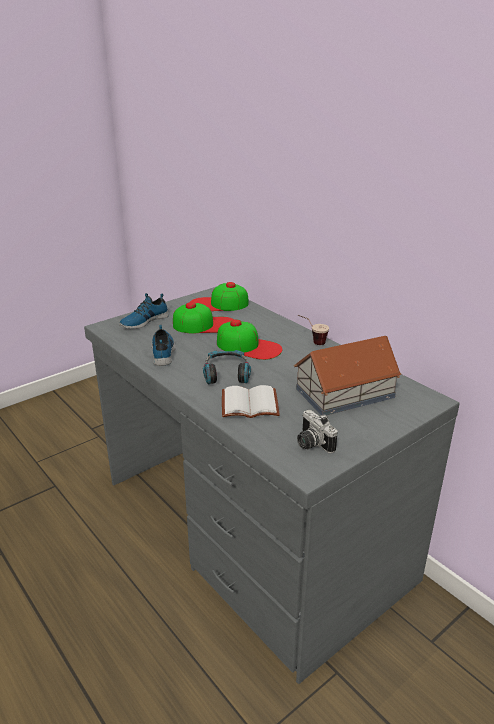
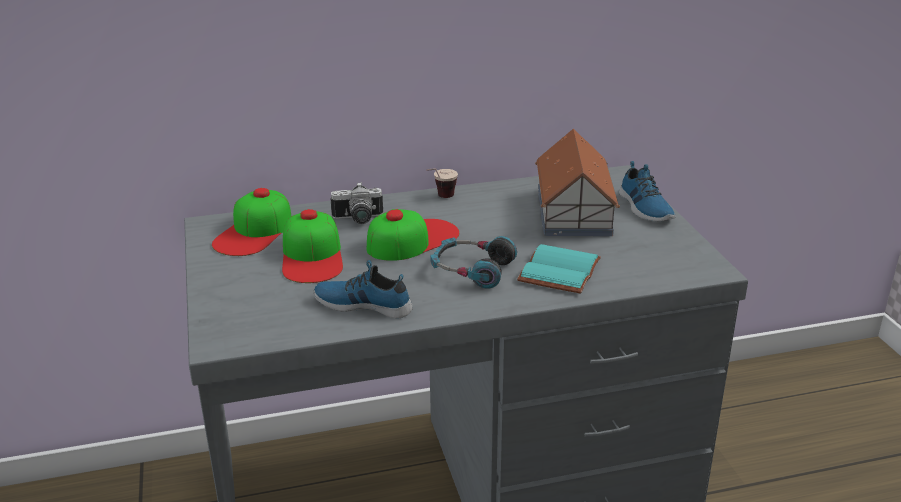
camera: 65 degrees left, 0 degrees up
(144, 321) = (240, 303): shoe -> shoe (644, 207)
(205, 325) = (312, 256): cap -> cap turned 150 degrees clockwise
(250, 403) = (557, 270): white book -> turquoise book
(311, 443) = (662, 255): camera -> camera (358, 219)

